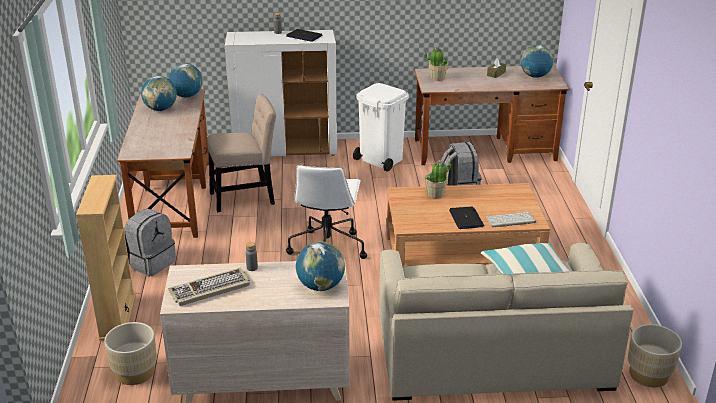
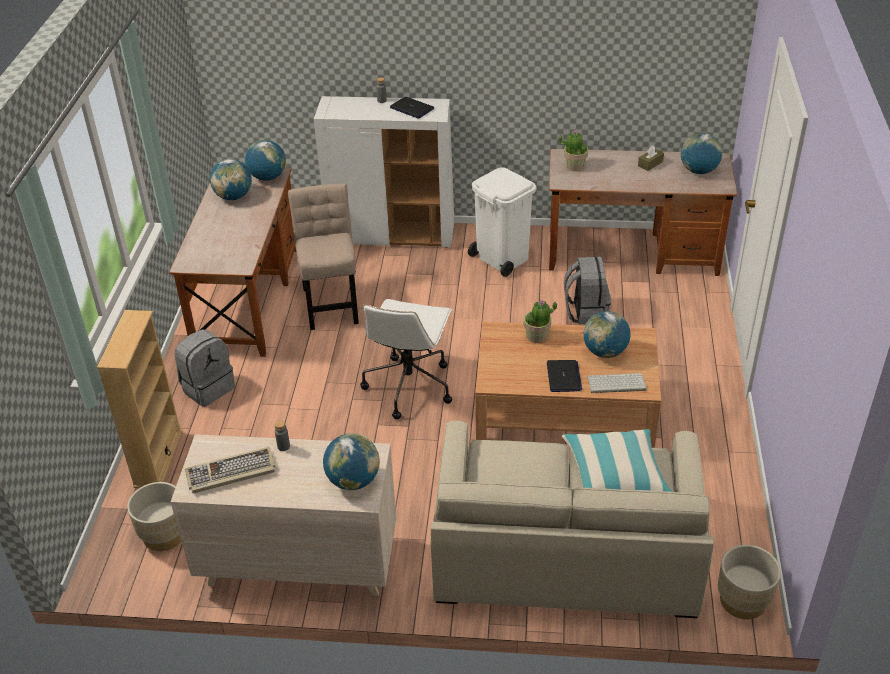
camera: 10 degrees right, 10 degrees up
(246, 197) = (331, 303): beige chair -> beige chair turned 90 degrees counterclockwise
(494, 200) = (605, 352): none -> globe

